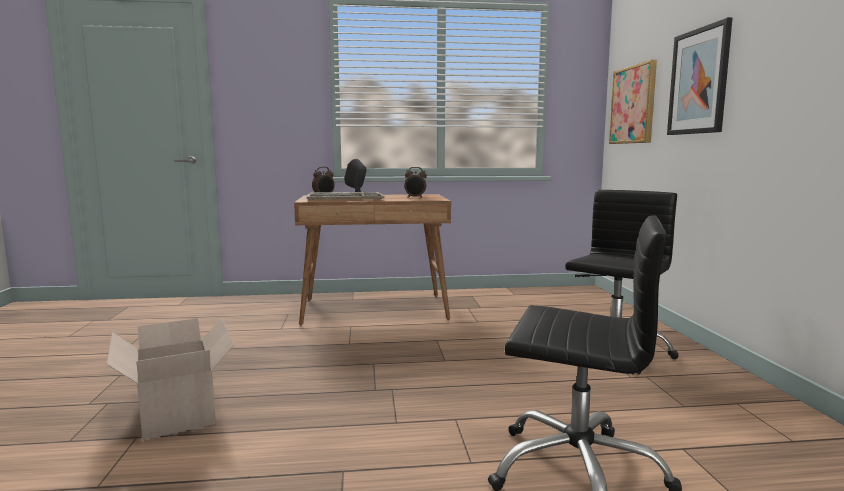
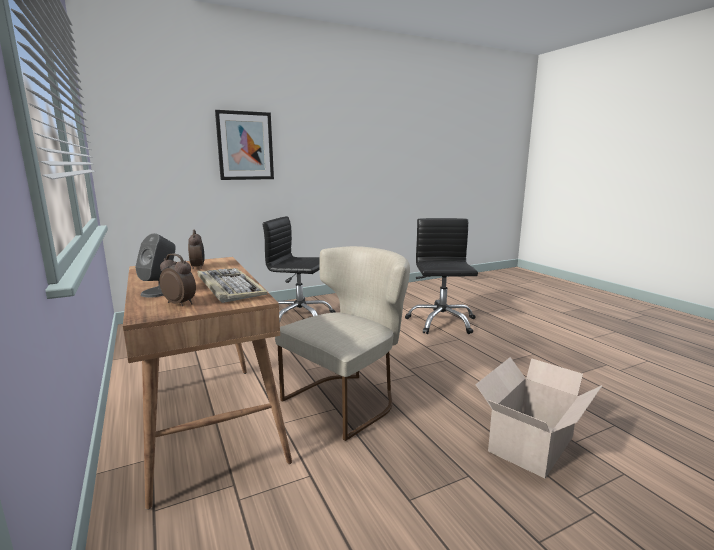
camera: 110 degrees left, 5 degrees up
(360, 349) = (348, 398): none -> beige chair
(633, 105) = (155, 153): picture -> none

